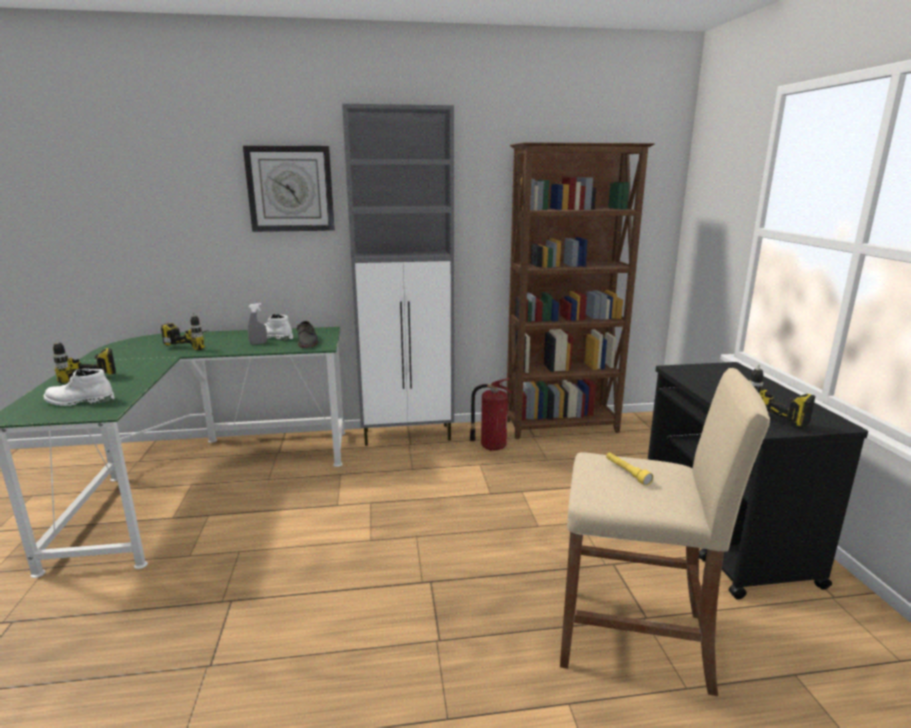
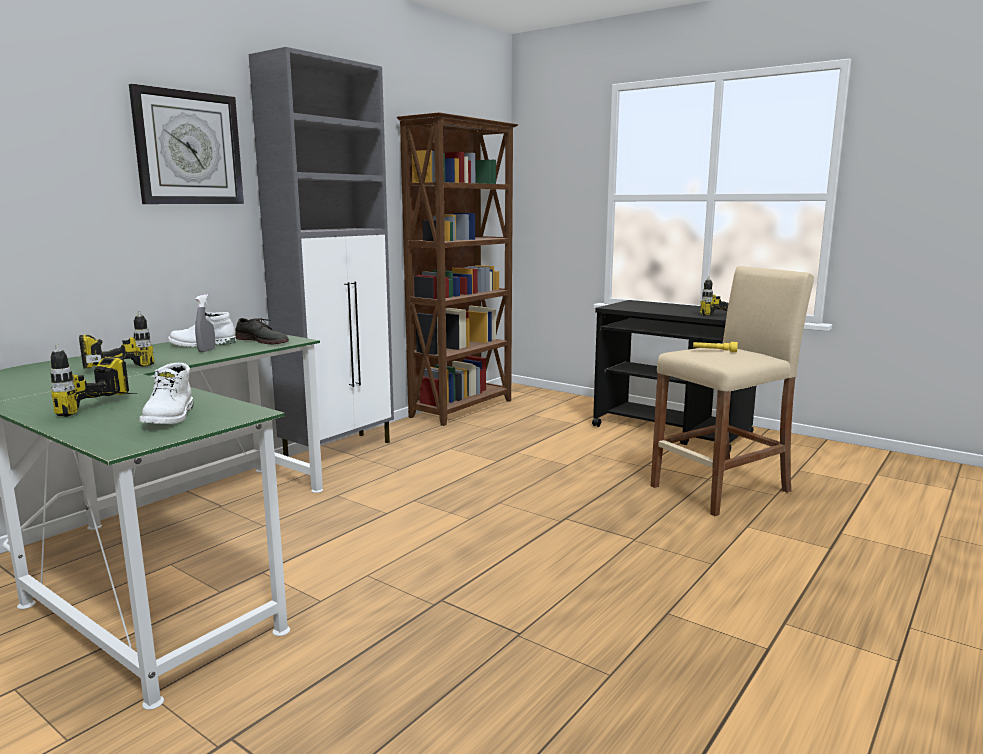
camera: 45 degrees left, 5 degrees down
(79, 401) = (170, 417): white boot -> white boot turned 45 degrees counterclockwise
(491, 446) = (434, 435): fire extinguisher -> none

